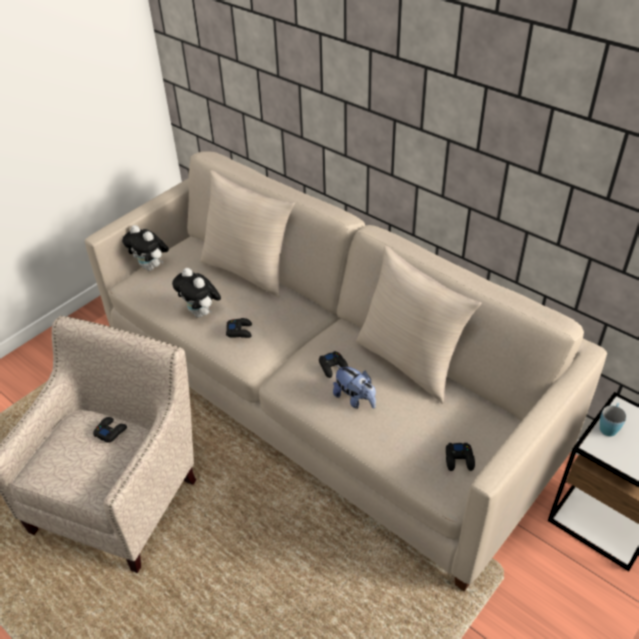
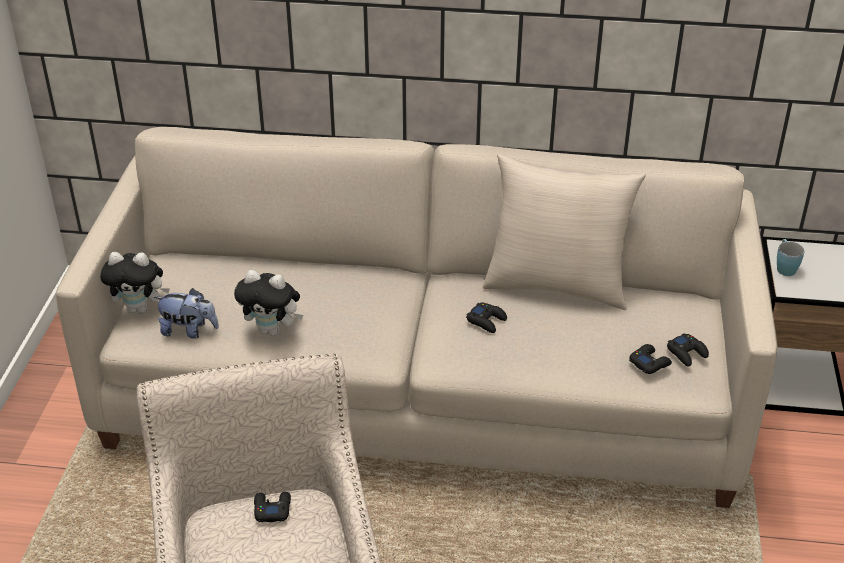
camera: 35 degrees left, 5 degrees down
(239, 331) = (343, 328): black game controller -> black game controller (649, 363)
(249, 271) = (282, 264): beige pillow -> none
(355, 399) = (539, 342): plush toy -> plush toy (189, 331)

